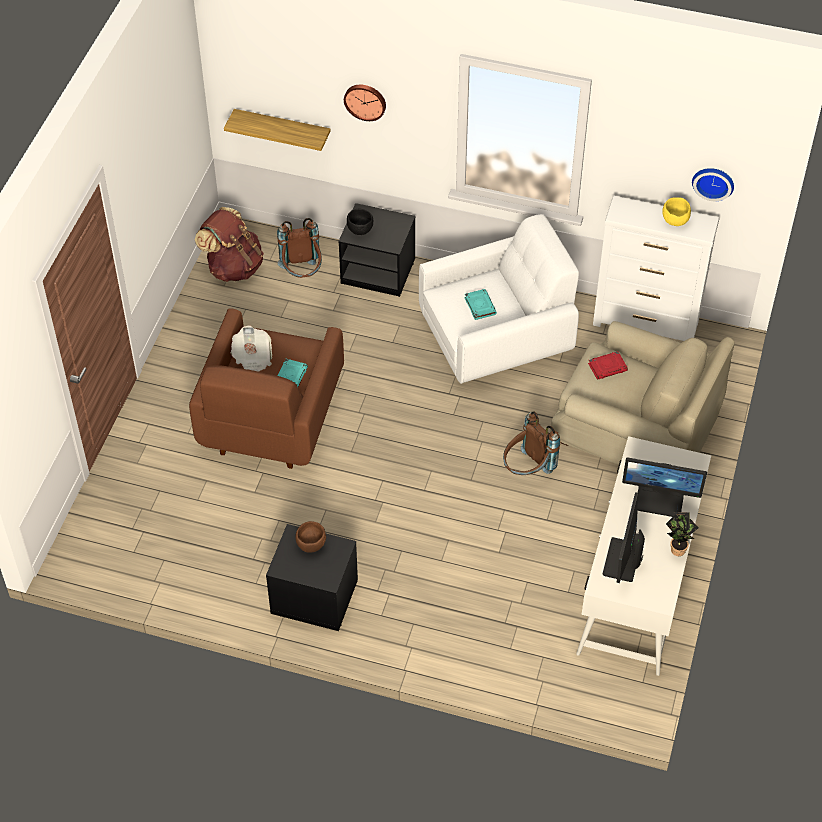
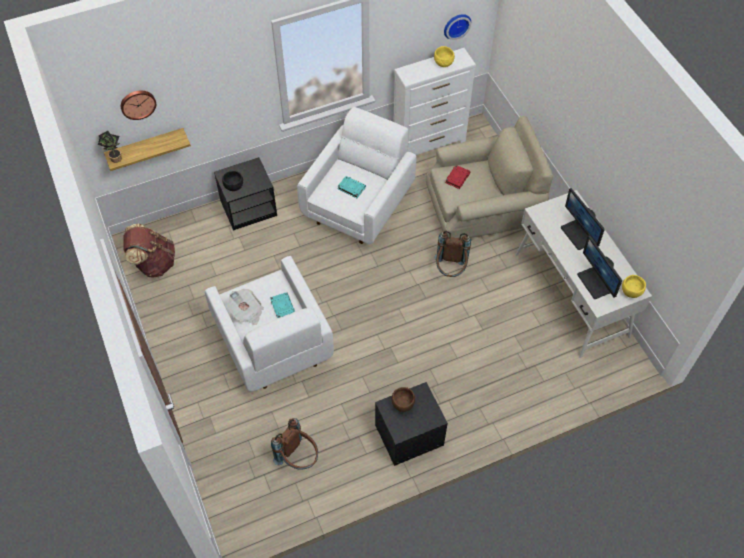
camera: 40 degrees left, 5 degrees up
(271, 419) = (274, 344): brown armchair -> white armchair
(302, 274) = (203, 240): brown backpack -> brown backpack (298, 458)
(365, 101) = (206, 93): wall clock -> wall clock (138, 103)
(652, 597) = (631, 292): none -> yellow bowl
(659, 501) = (578, 234): monitor -> monitor turned 90 degrees clockwise
(677, 548) = (614, 255): potted plant -> potted plant (115, 158)

